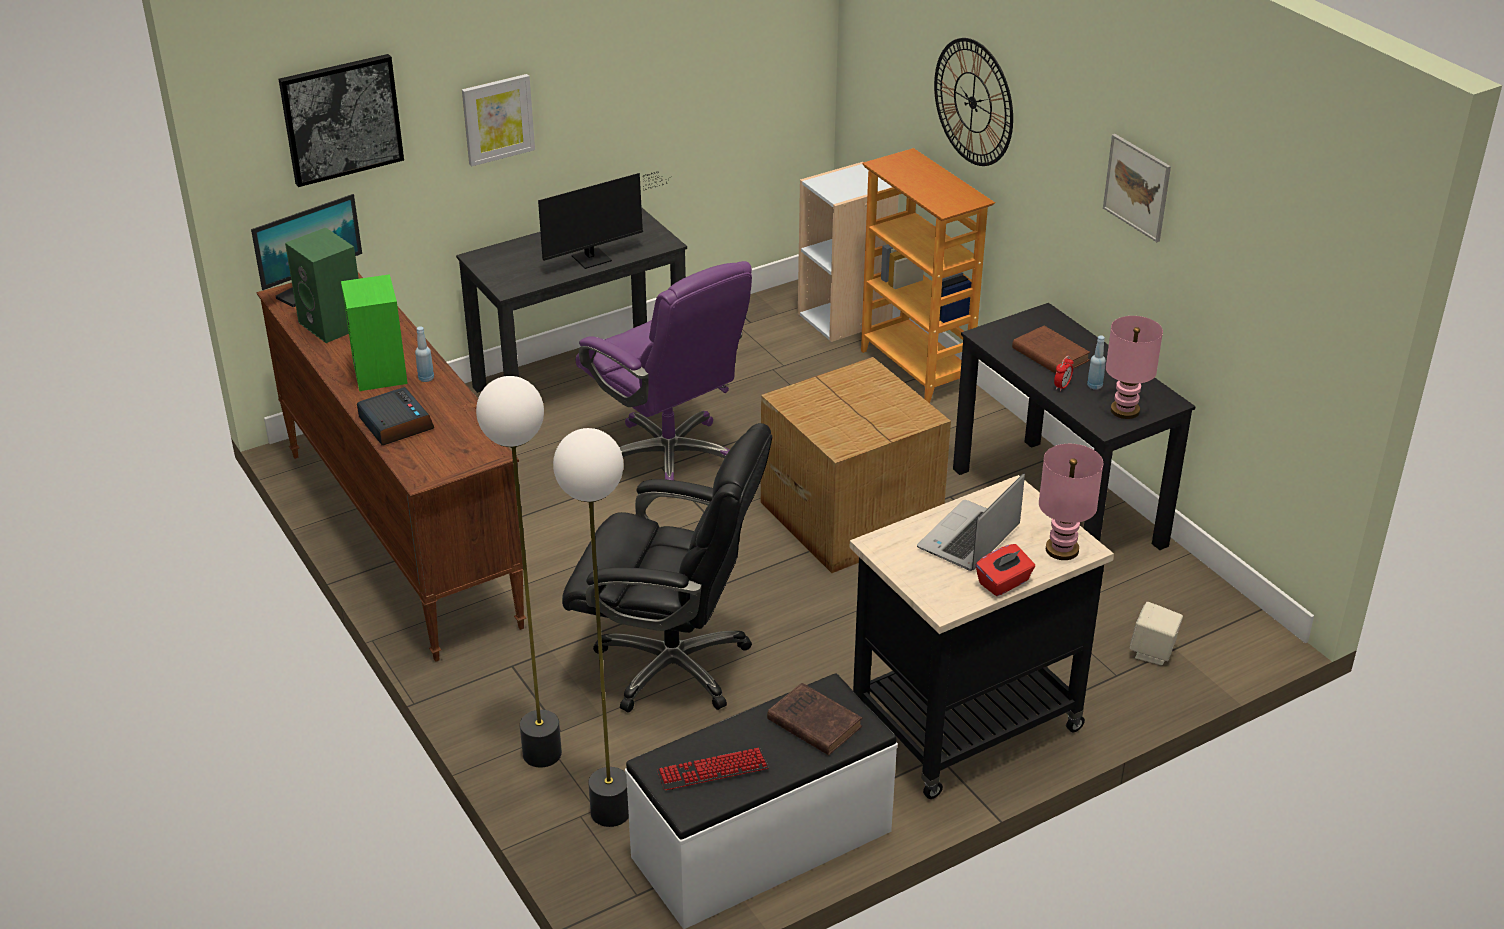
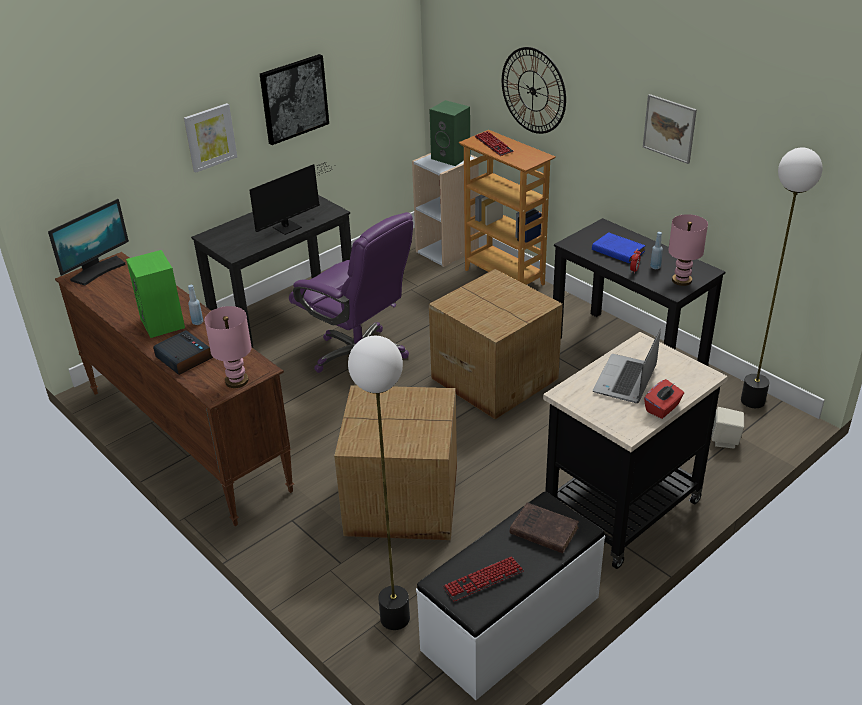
camera: 10 degrees left, 0 degrees up
(334, 325) = (118, 293): green speaker -> green speaker (451, 157)
(341, 119) = (101, 146): picture -> picture (294, 99)
(542, 754) = (332, 582): floor lamp -> floor lamp (753, 401)
(669, 664) = (403, 501): black office chair -> cardboard box
(911, 173) = (493, 145): none -> keyboard
(1049, 354) = (617, 250): brown book -> blue book
(1061, 549) = (691, 378): pink table lamp -> pink table lamp (236, 380)

